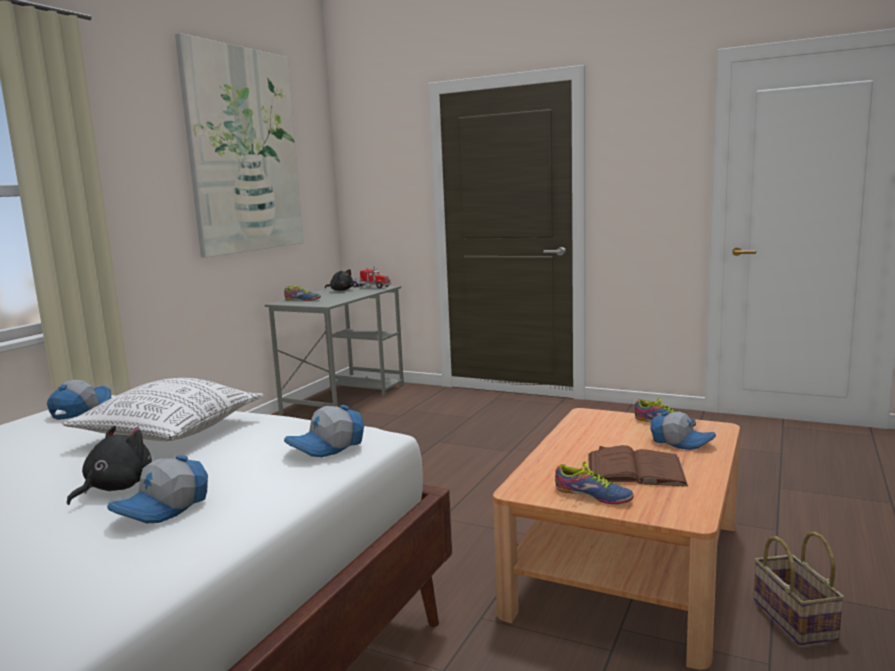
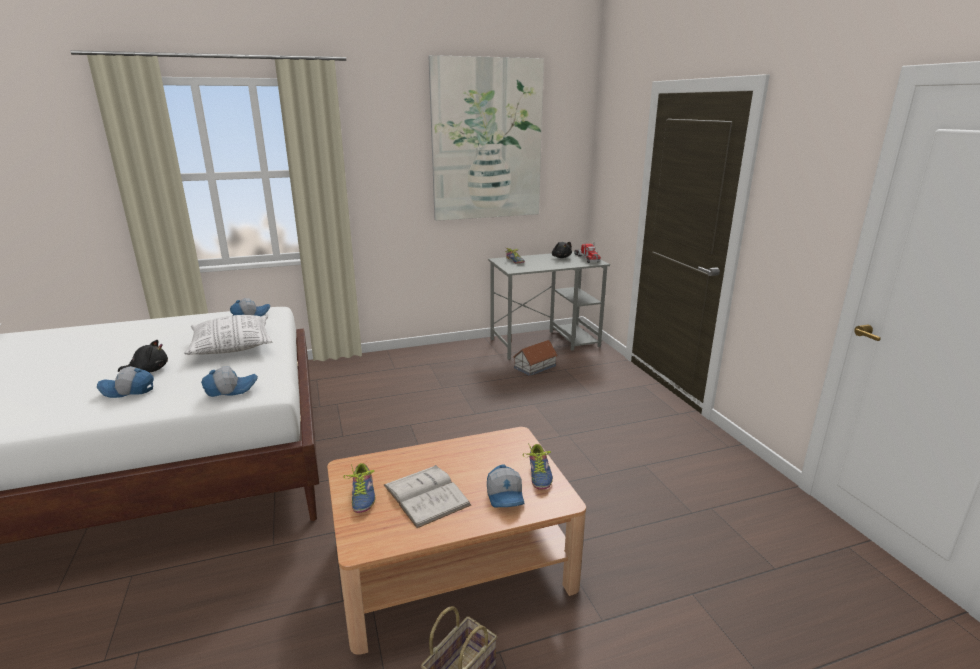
camera: 45 degrees right, 10 degrees up
(327, 447) = (231, 389): cap -> cap turned 150 degrees clockwise
(377, 418) = (535, 366): none -> toy house
(635, 469) = (426, 495): brown book -> white book

